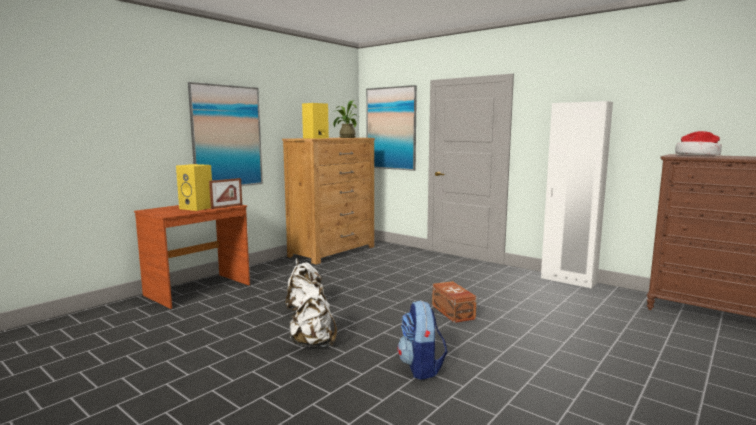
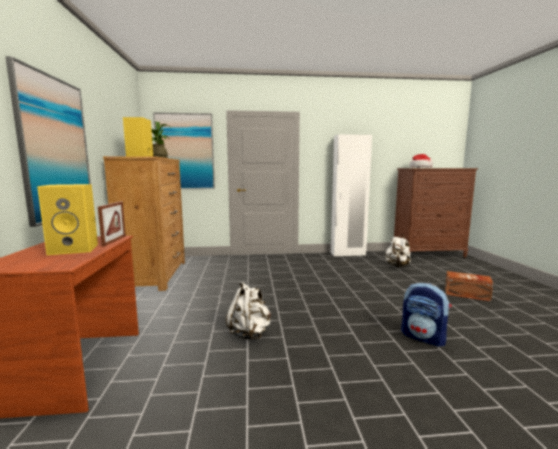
camera: 45 degrees left, 0 degrees up
(314, 344) = (332, 359): white backpack -> white backpack (397, 266)
(452, 312) = (346, 292): brown storage box -> brown storage box (467, 294)

